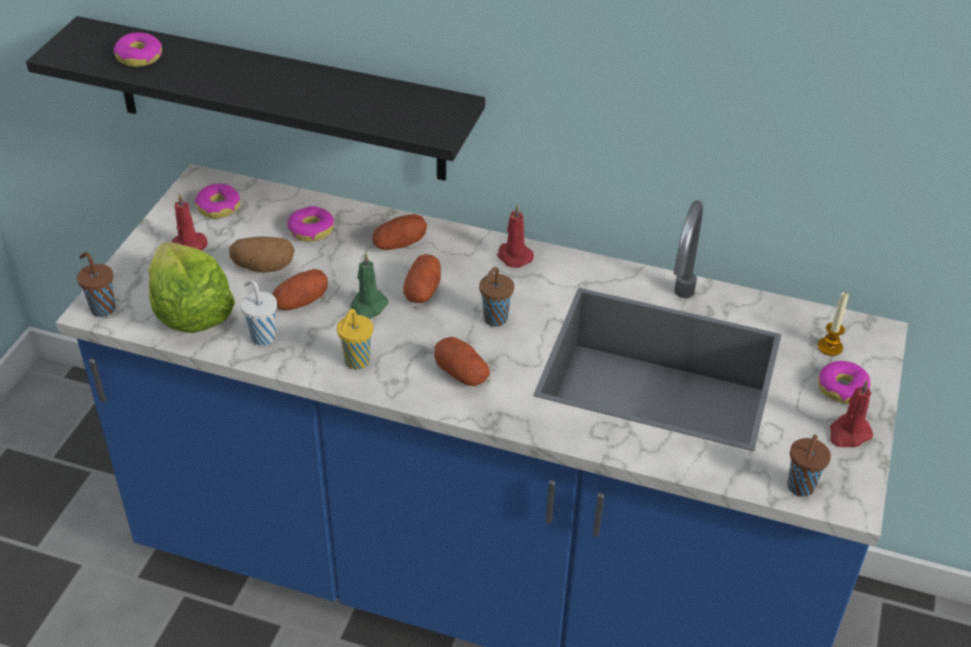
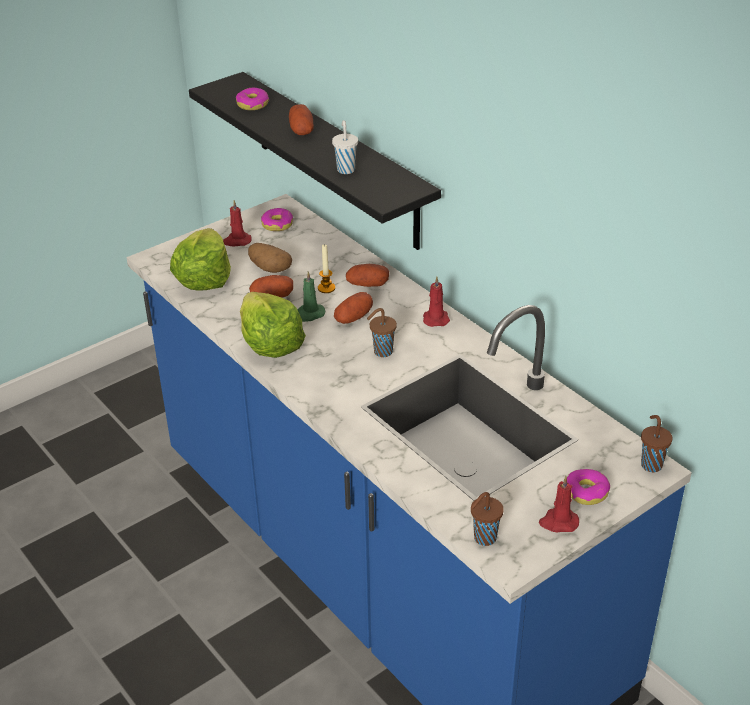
camera: 35 degrees right, 5 degrees down
(102, 308) = (157, 258): brown cup -> brown cup (650, 464)
(262, 336) = (230, 307): white cup -> white cup (346, 169)
(311, 230) = (320, 257): donut -> none
(356, 362) = (270, 343): yellow cup -> lettuce
(461, 373) = (328, 375): potato -> potato (301, 130)
(830, 347) = (607, 462): candle -> candle (326, 288)

